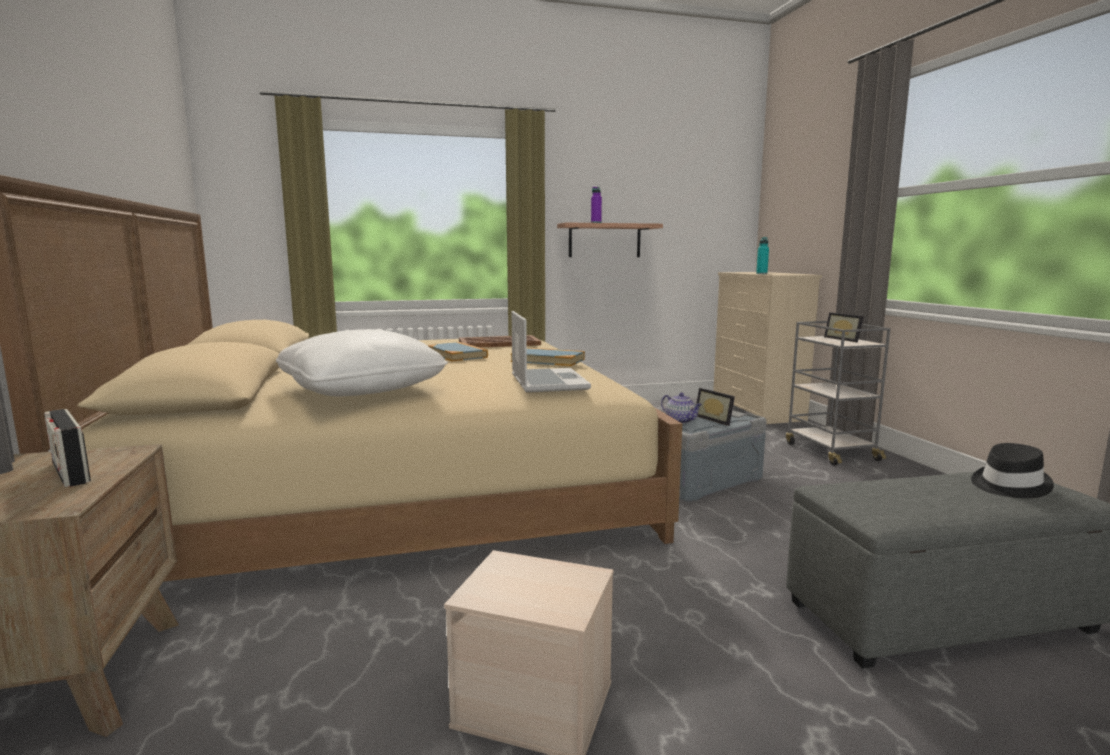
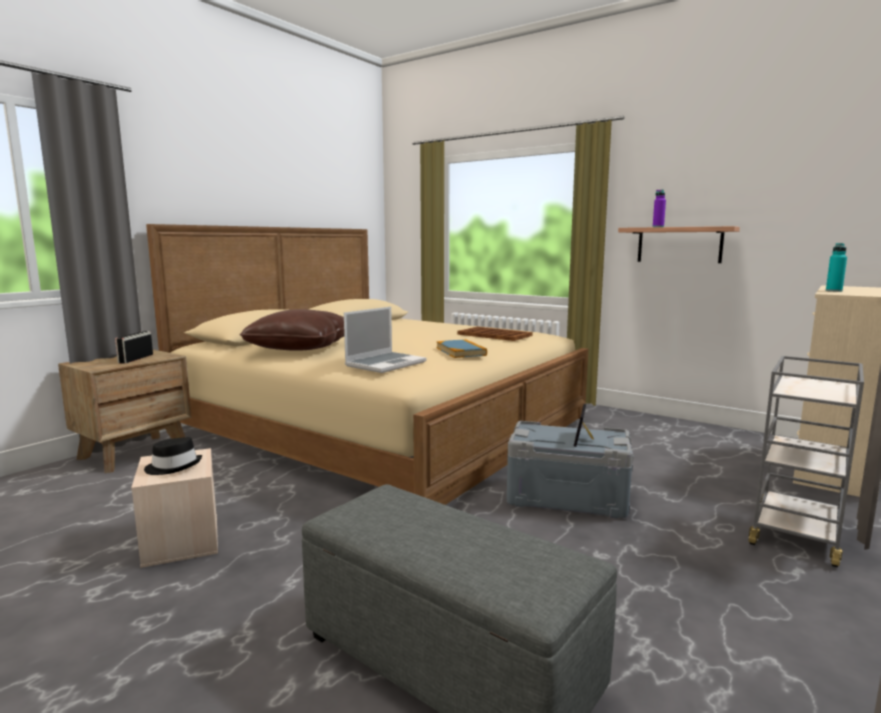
camera: 50 degrees right, 0 degrees up
(362, 389) = (300, 348): white pillow -> brown pillow
(457, 355) = (429, 338): book -> none
(681, 421) = (550, 431): teapot -> none
(845, 339) = (828, 388): picture frame -> none
(1008, 485) = (512, 558): black hat -> black hat (173, 466)

